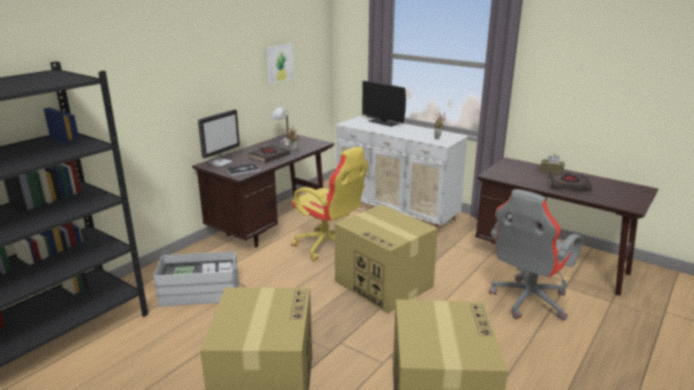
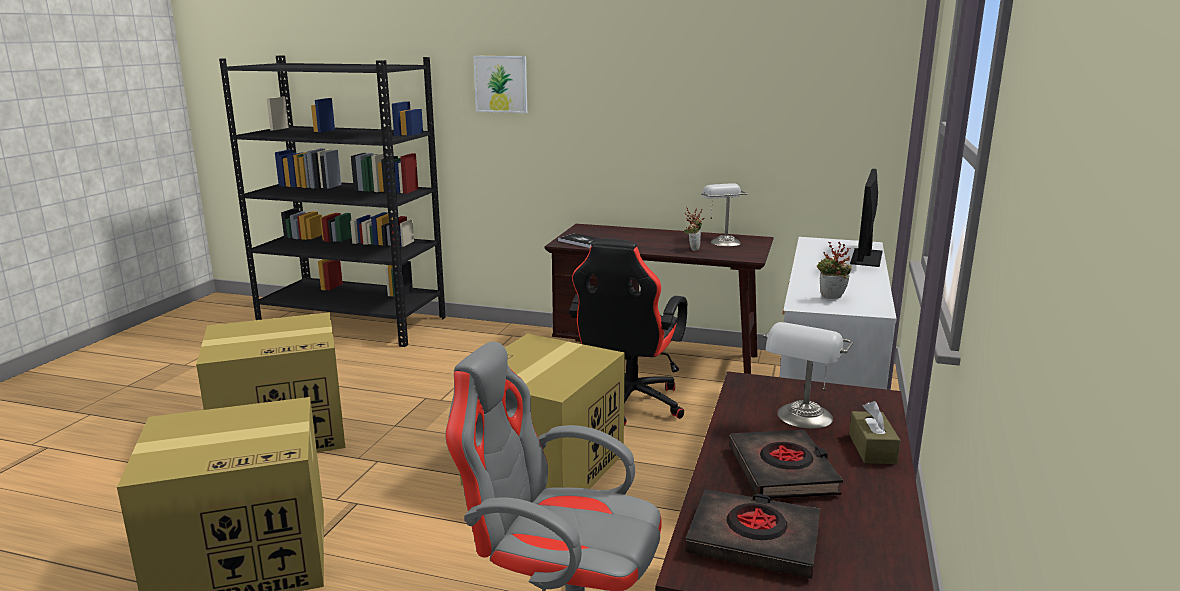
camera: 70 degrees right, 5 degrees down
(200, 291) = (459, 358): grey storage box -> none
(221, 162) = (599, 230): monitor -> none
(269, 156) = (650, 243): black book -> black book (754, 540)
(279, 63) = (770, 115): picture -> picture (501, 84)
(329, 247) = (628, 408): yellow office chair -> black office chair
(528, 174) = (803, 421): none -> white table lamp

